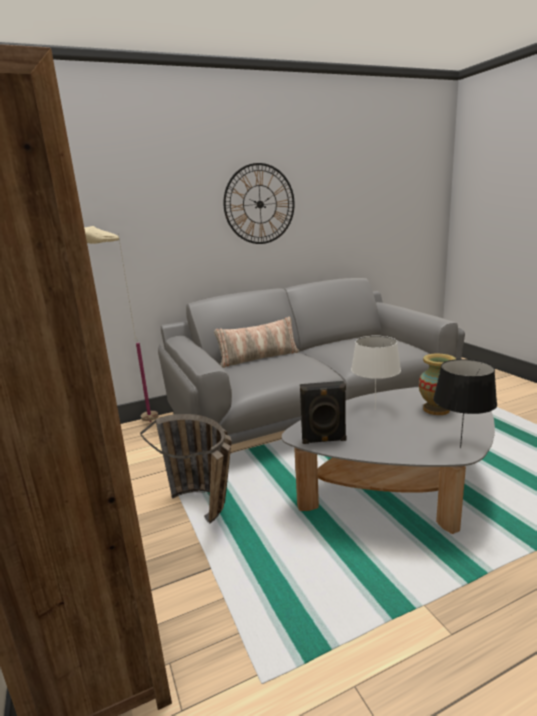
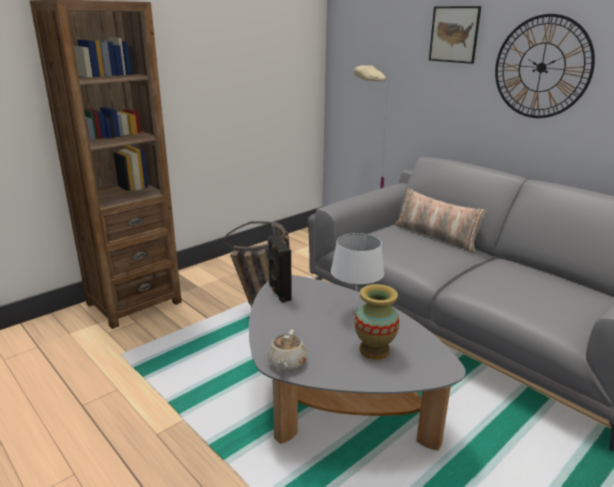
camera: 70 degrees right, 5 degrees up
(176, 185) = (454, 34): none -> picture
(459, 448) = (286, 363): black table lamp -> beige teapot

